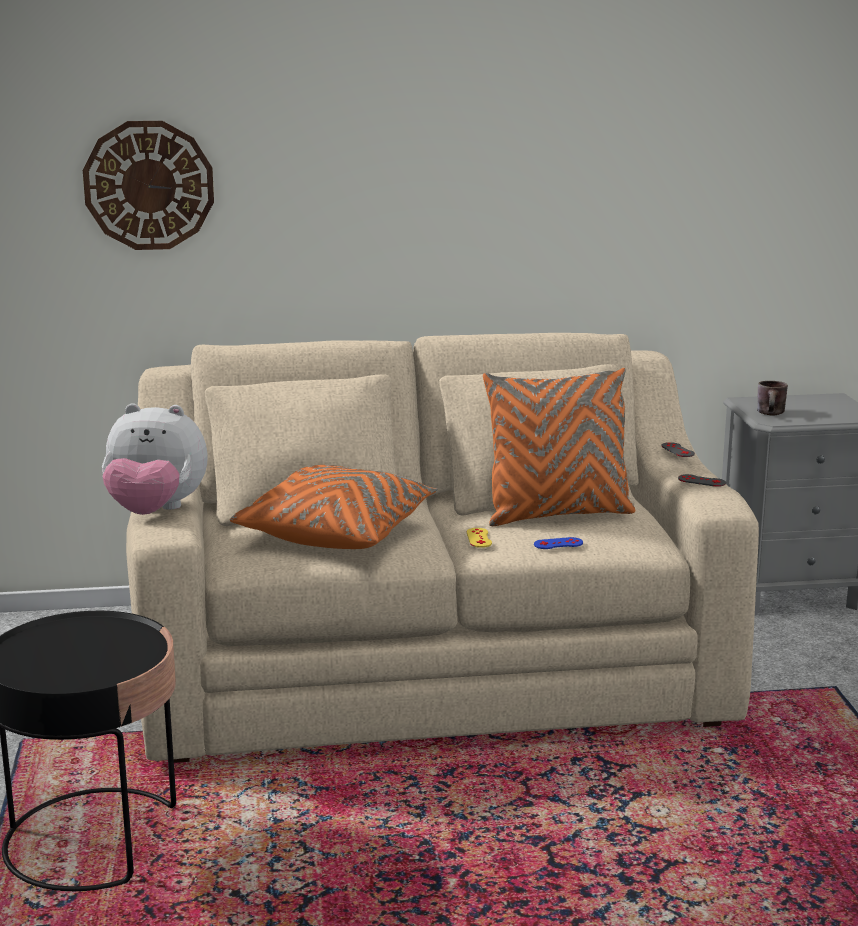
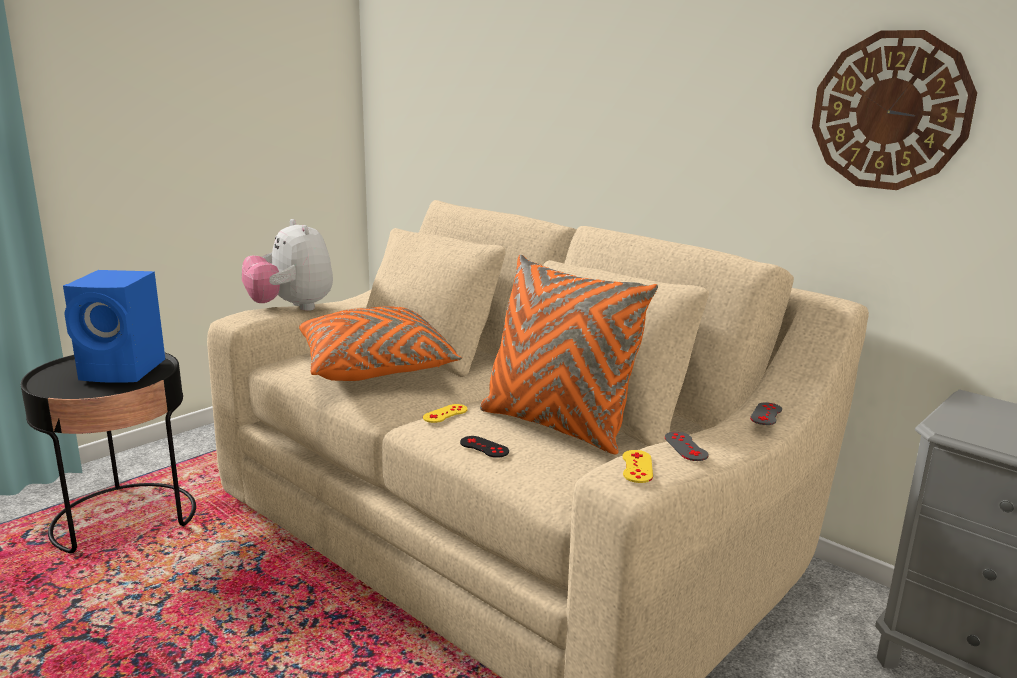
camera: 50 degrees right, 0 degrees up
(98, 638) = (125, 370): none -> blue speaker
(149, 185) = (463, 72): wall clock -> wall clock (890, 111)
(558, 544) = (484, 447): blue game controller -> black game controller
(715, 499) = (637, 466): none -> yellow game controller
(773, 414) = (971, 422): brown mug -> none

